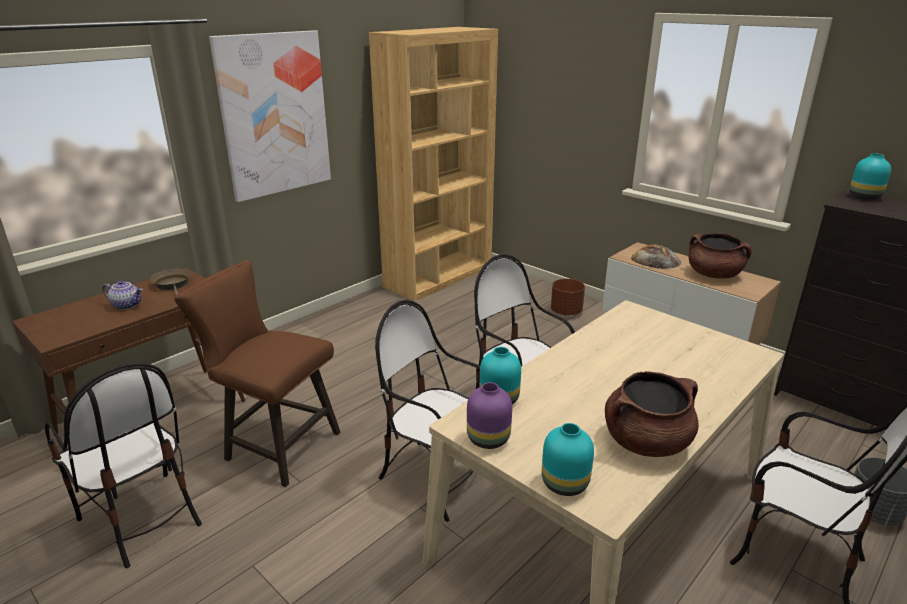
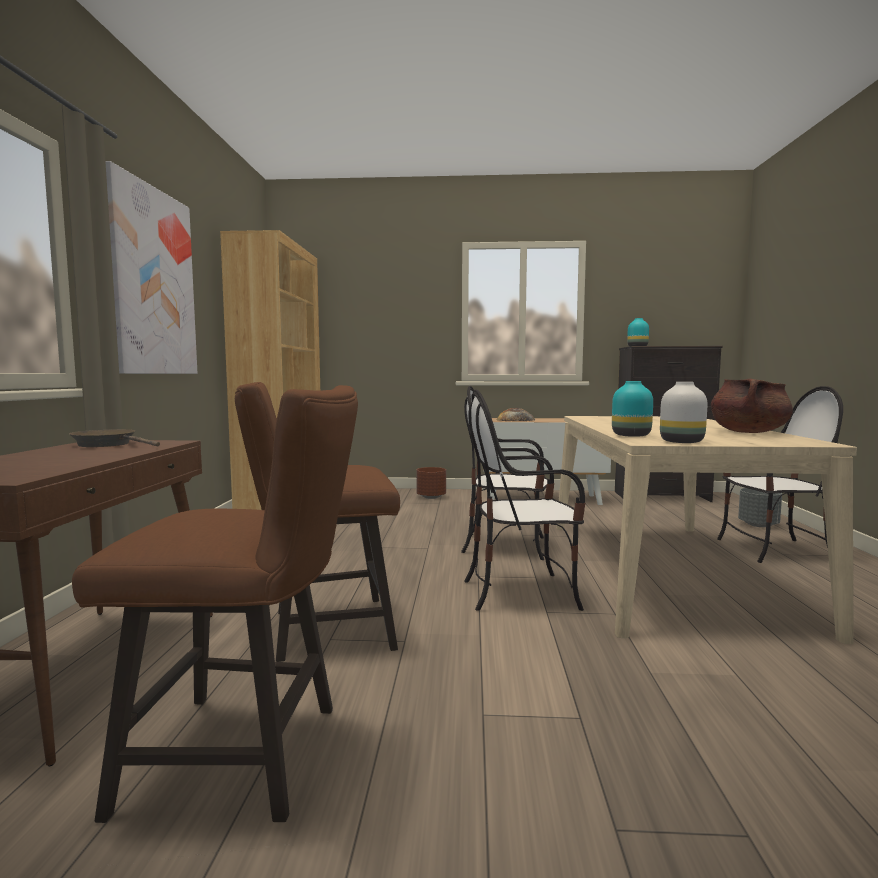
camera: 40 degrees left, 20 degrees down
(127, 305) = (72, 455): teapot -> none
(141, 519) = (249, 755): chair -> brown stool
(488, 438) = (680, 442): purple vase -> white vase
(566, 484) = (774, 443): turquoise vase -> none
(714, 275) = (563, 419): brown cooking pot -> none

